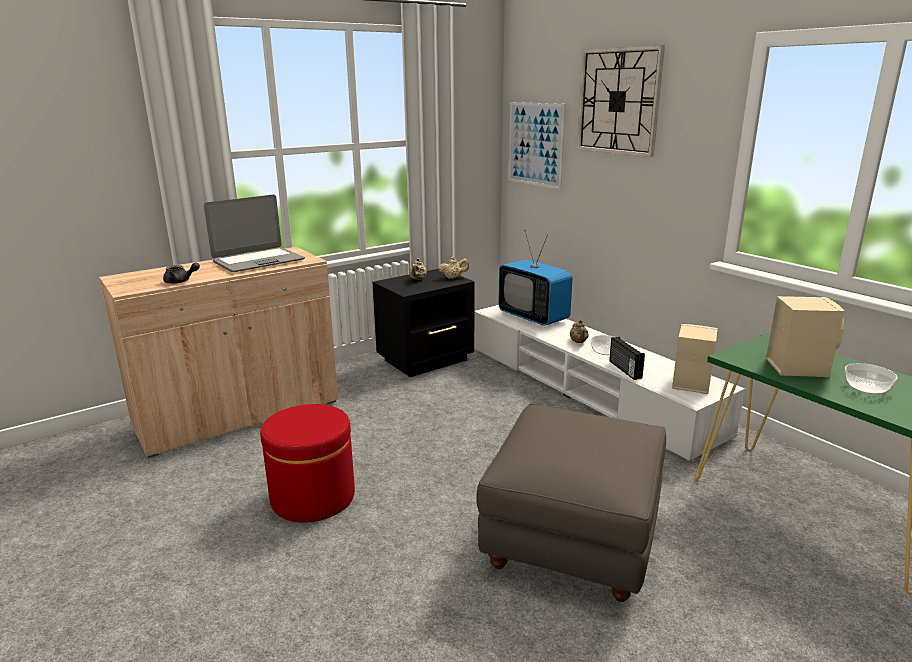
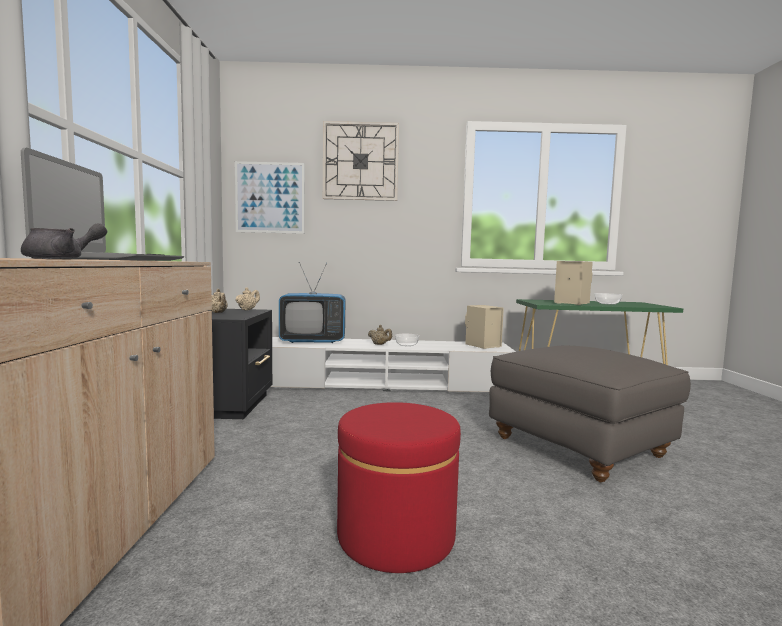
camera: 55 degrees left, 15 degrees down
(624, 369) = (441, 348): radio -> none

